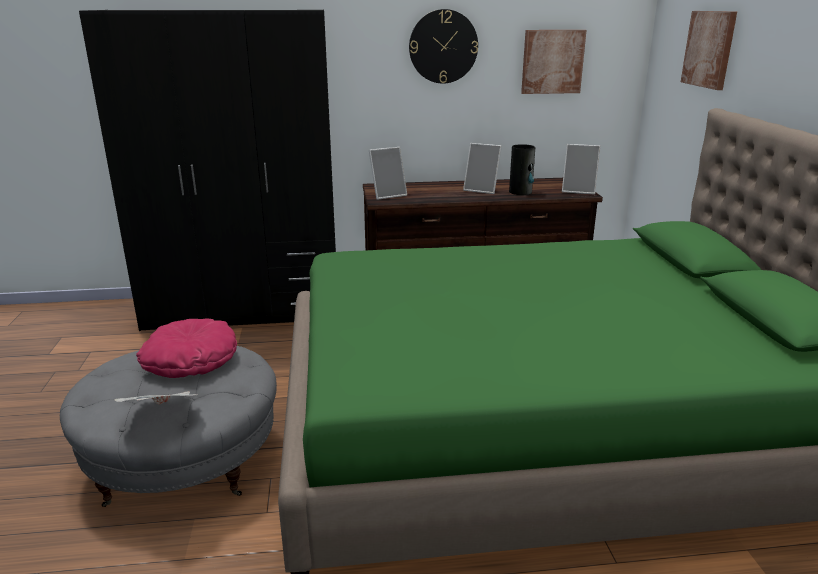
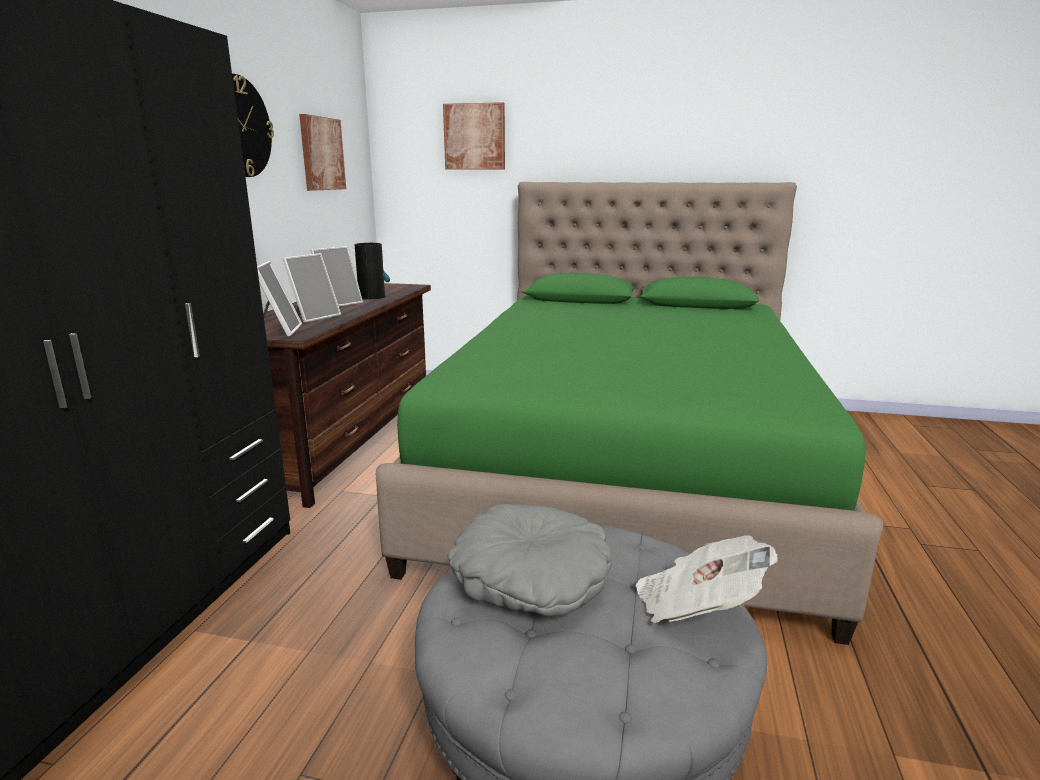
camera: 70 degrees left, 5 degrees down
(192, 361) = (533, 577): pink pillow -> grey pillow
(578, 190) = (401, 286): picture frame -> picture frame (314, 317)

